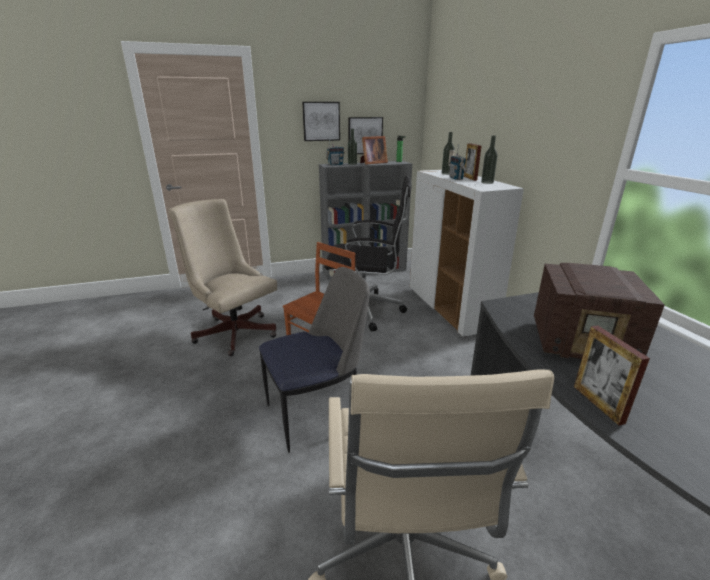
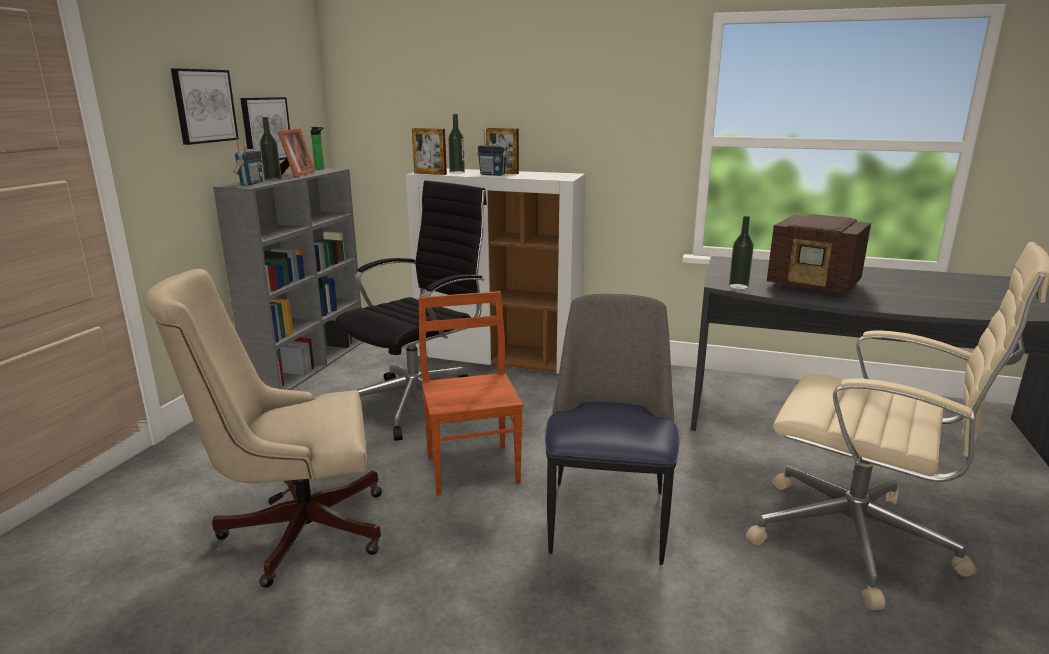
camera: 55 degrees left, 5 degrees down
(487, 182) = (537, 174): bottle -> bottle (738, 286)
(583, 344) = (815, 285): radio -> radio turned 75 degrees clockwise
(598, 404) = (901, 307): picture frame -> picture frame (430, 173)

